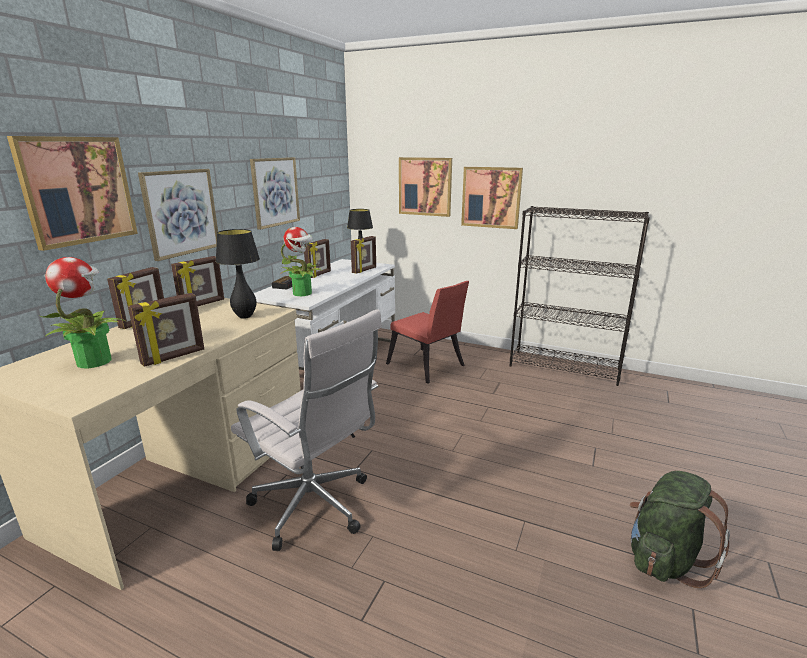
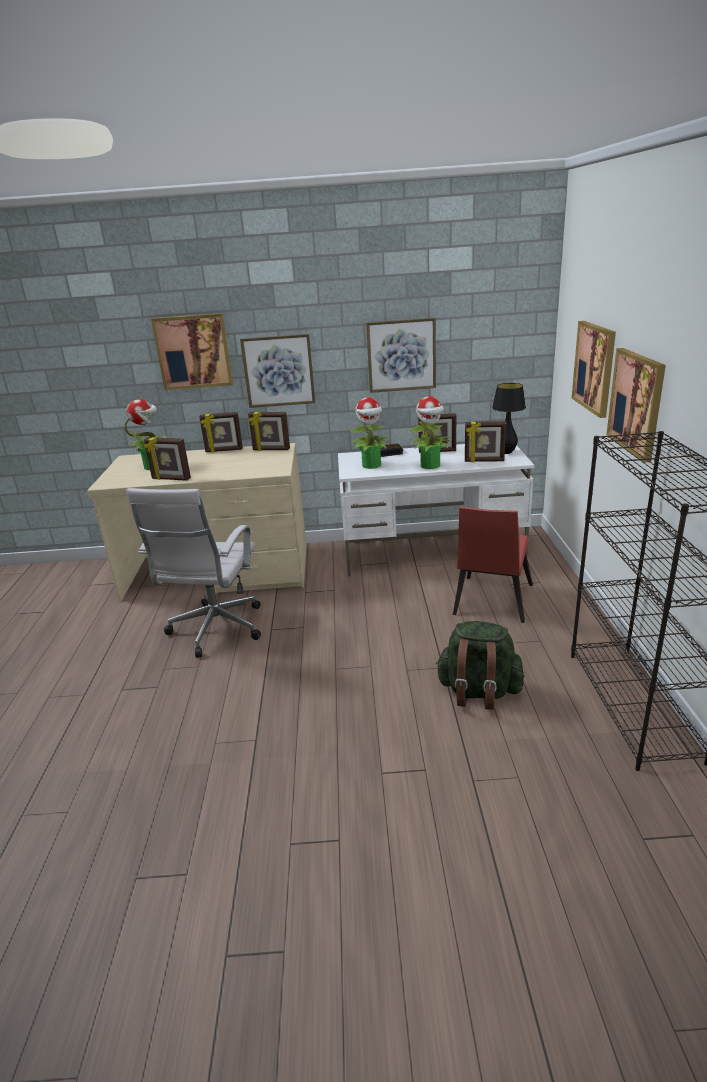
camera: 65 degrees right, 5 degrees up
(245, 316) = (257, 468): black table lamp -> none
(343, 281) = (431, 465): none -> potted plant
(664, 559) = (246, 849): green backpack -> green backpack (478, 692)

